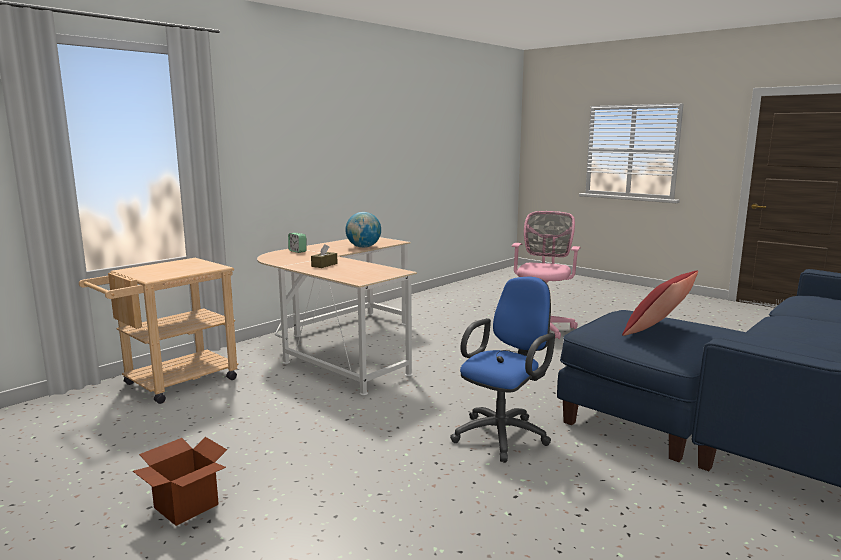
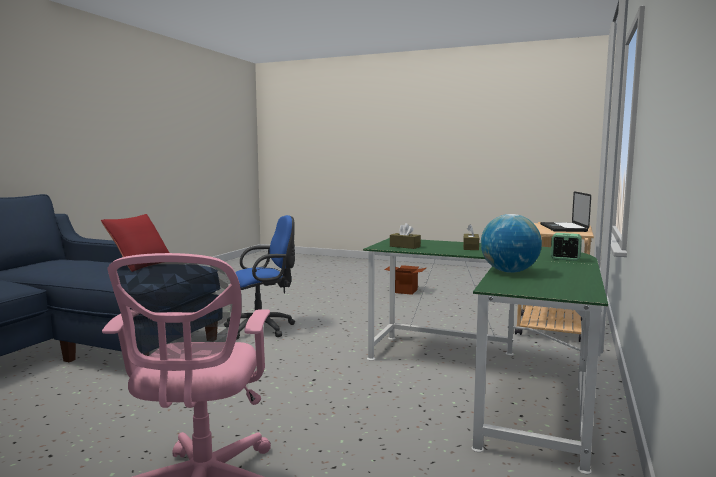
camera: 160 degrees right, 5 degrees down
(168, 267) = (563, 228): none -> laptop
(341, 347) = (491, 380): beige desk -> green desk
(375, 270) = (405, 246): none -> brown tissue box
(504, 434) = (263, 328): blue office chair -> blue office chair turned 135 degrees counterclockwise

